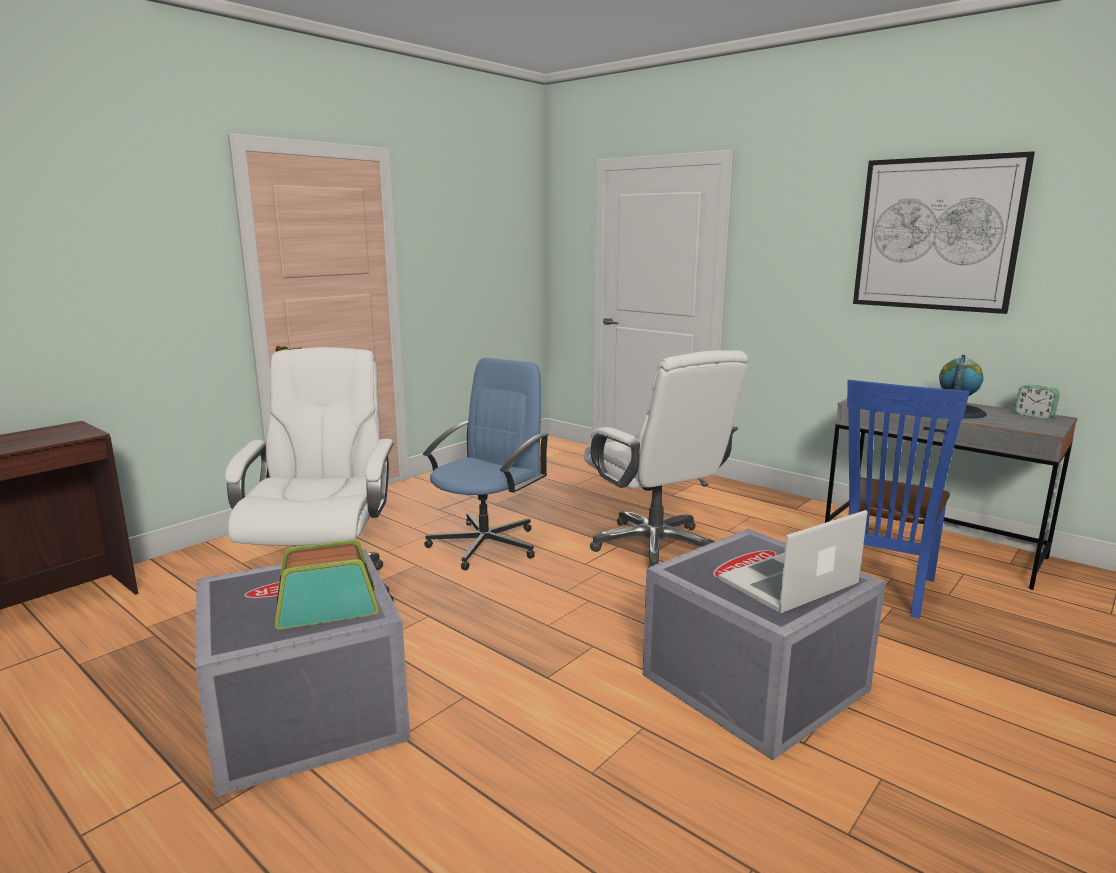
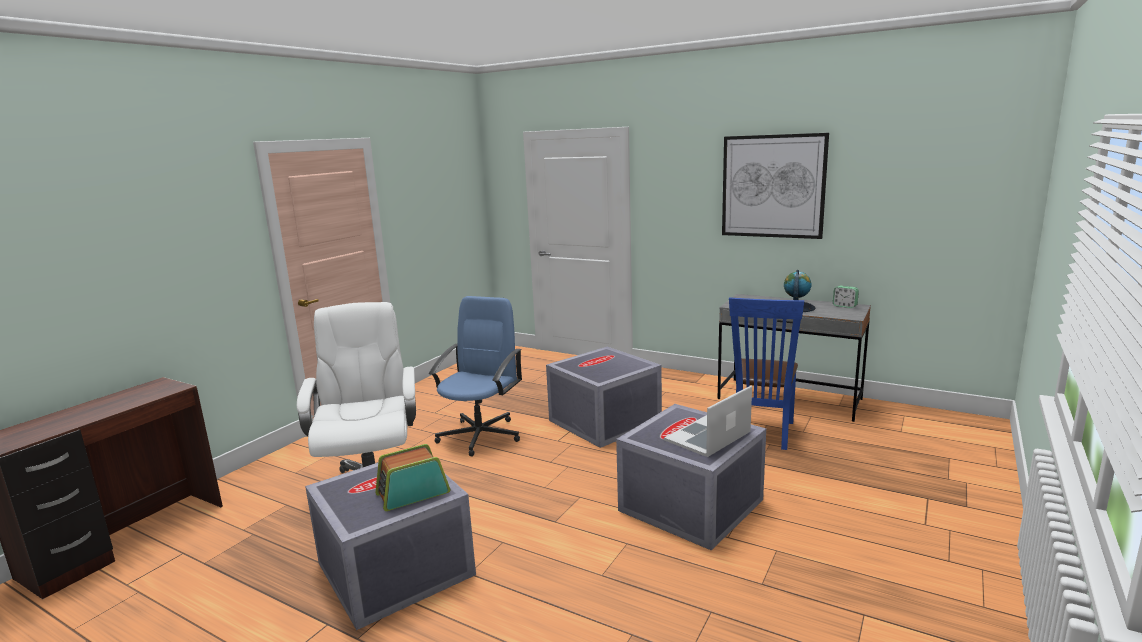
camera: 10 degrees left, 0 degrees up
(655, 547) = (604, 422): white office chair -> grey storage box

